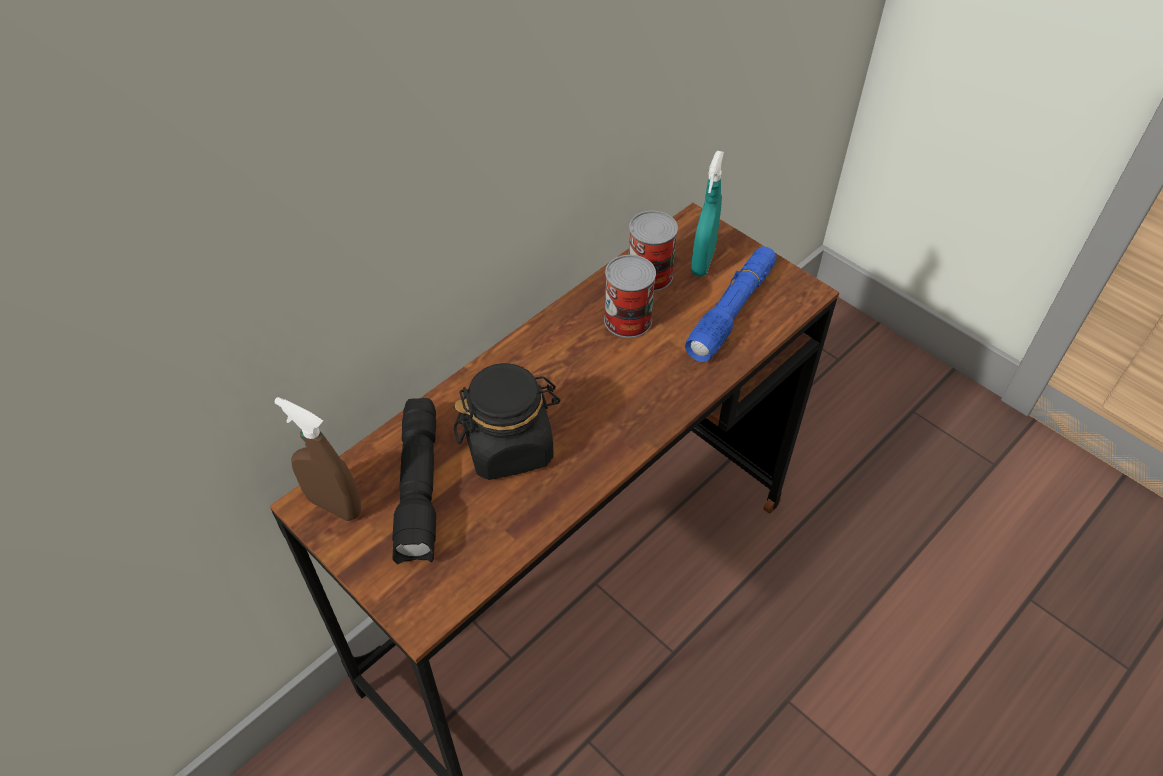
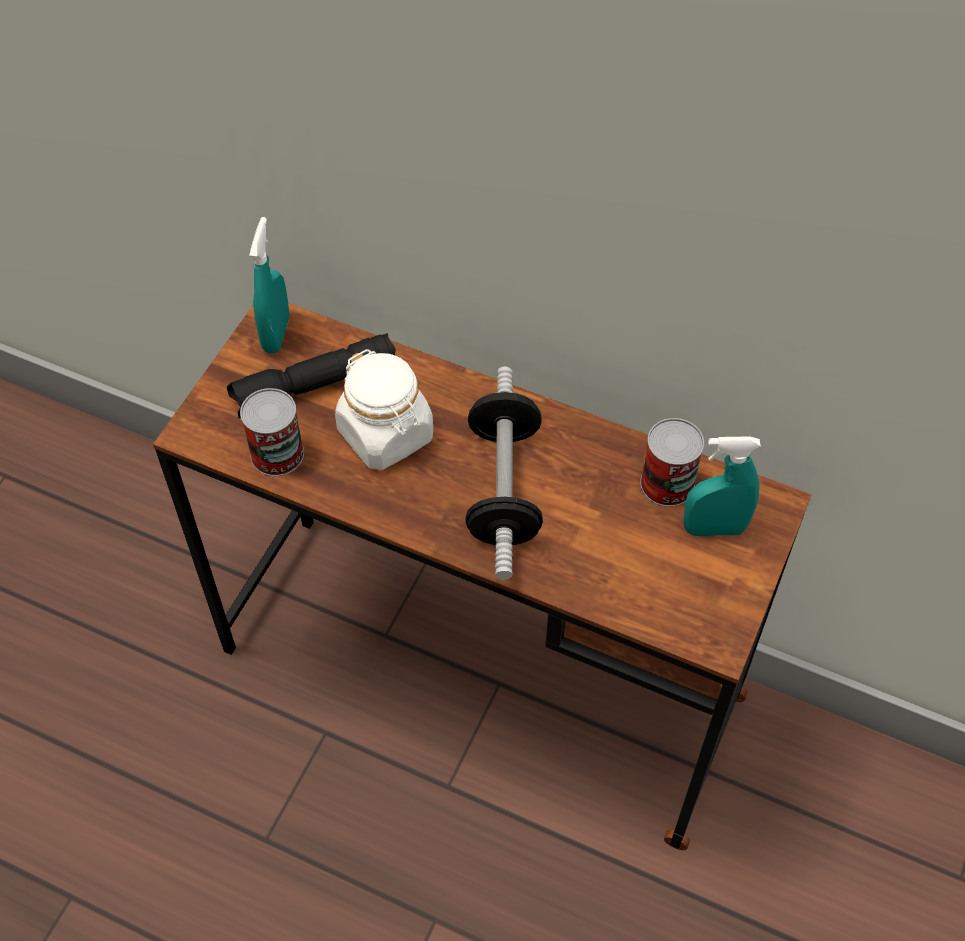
camera: 70 degrees right, 5 degrees up
(334, 505) = (276, 334): brown spray bottle -> turquoise spray bottle
(509, 446) = (386, 435): black jar -> white jar
(609, 377) = (504, 488): none -> dumbbell
(628, 320) = (590, 482): can -> can (277, 454)
(732, 311) = (650, 575): blue flashlight -> none

